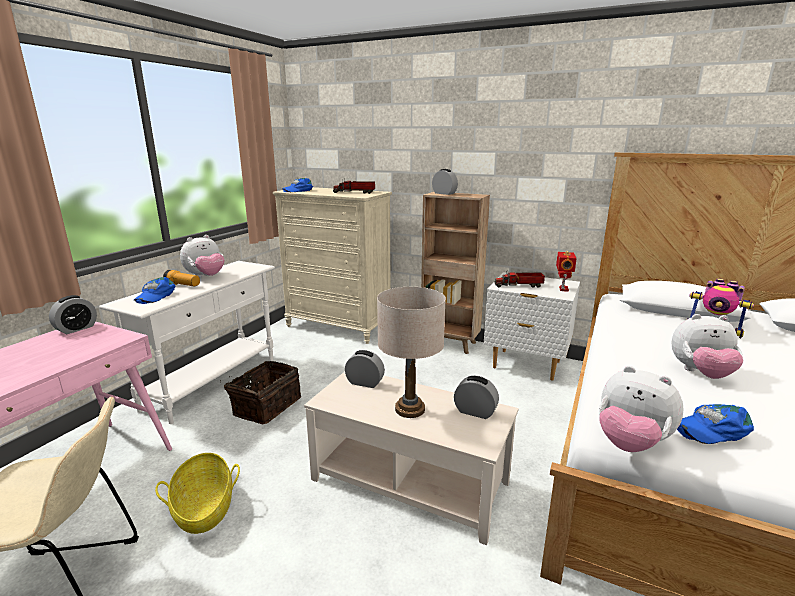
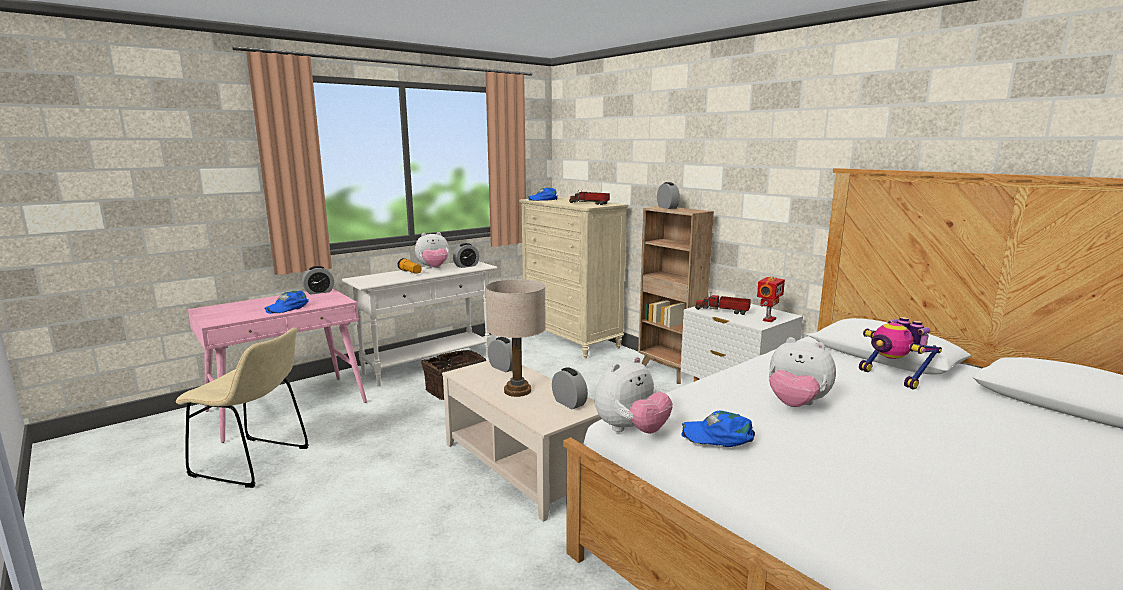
camera: 25 degrees right, 5 degrees down
(155, 295) = (383, 277): blue cap -> blue cap (288, 307)
(204, 508) = (360, 442): basket -> none
(240, 269) = (466, 266): none -> alarm clock
(630, 443) = (631, 430): plush toy -> plush toy turned 105 degrees counterclockwise

